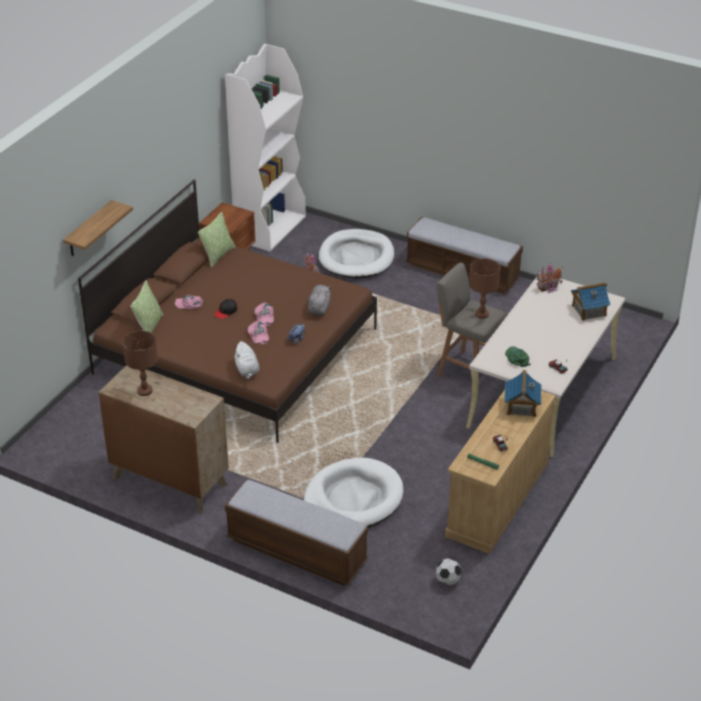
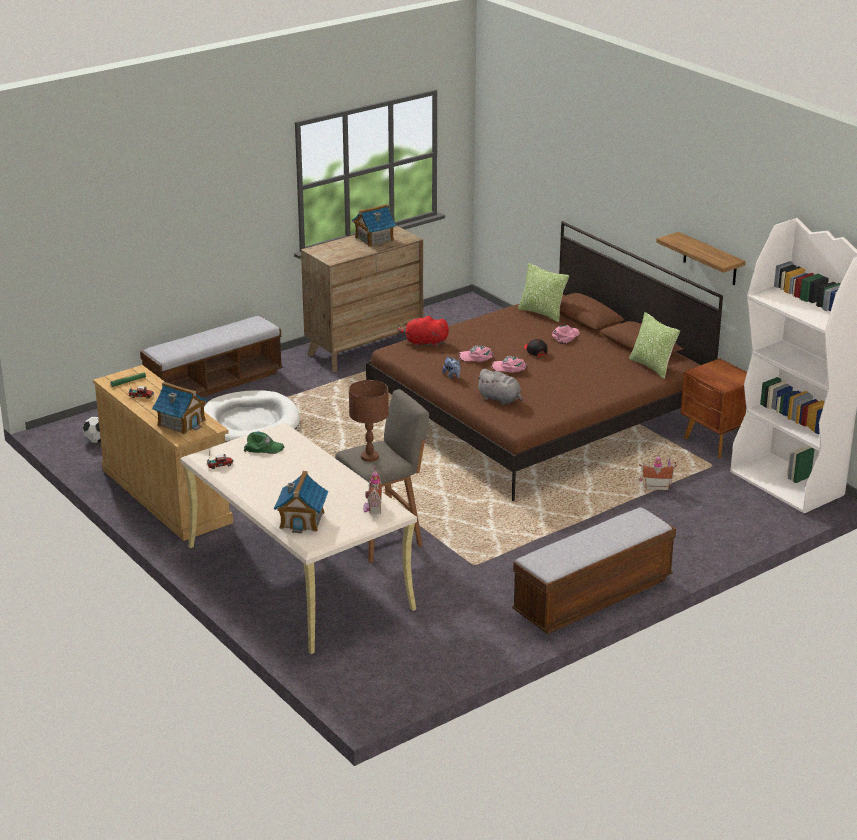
camera: 115 degrees right, 10 degrees down
(89, 230) = (587, 190): shelf -> shelf (710, 259)
(144, 391) = (374, 239): brown table lamp -> toy house
(247, 370) = (424, 343): white plush toy -> red plush toy
(356, 257) = (680, 527): white dog bed -> none

